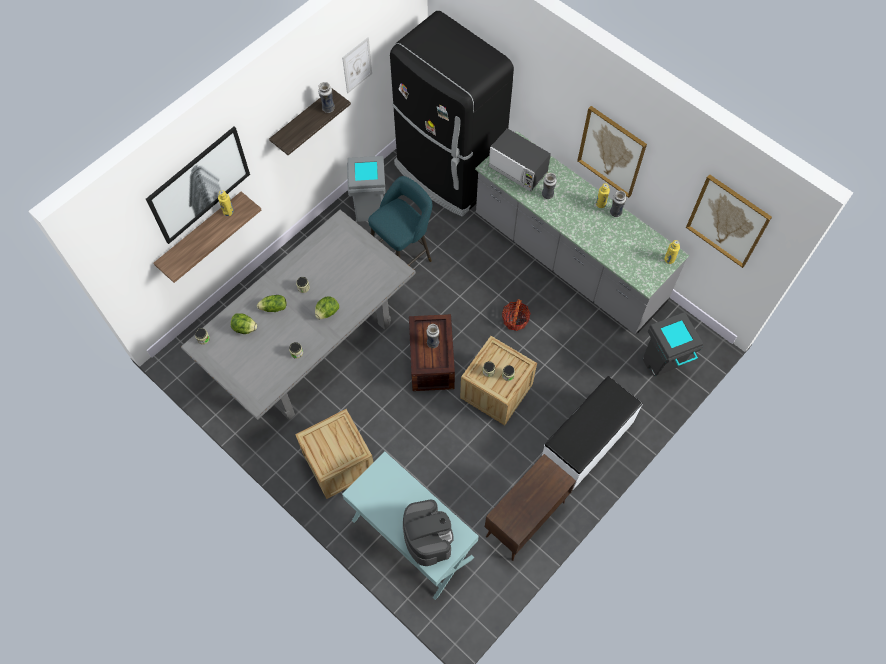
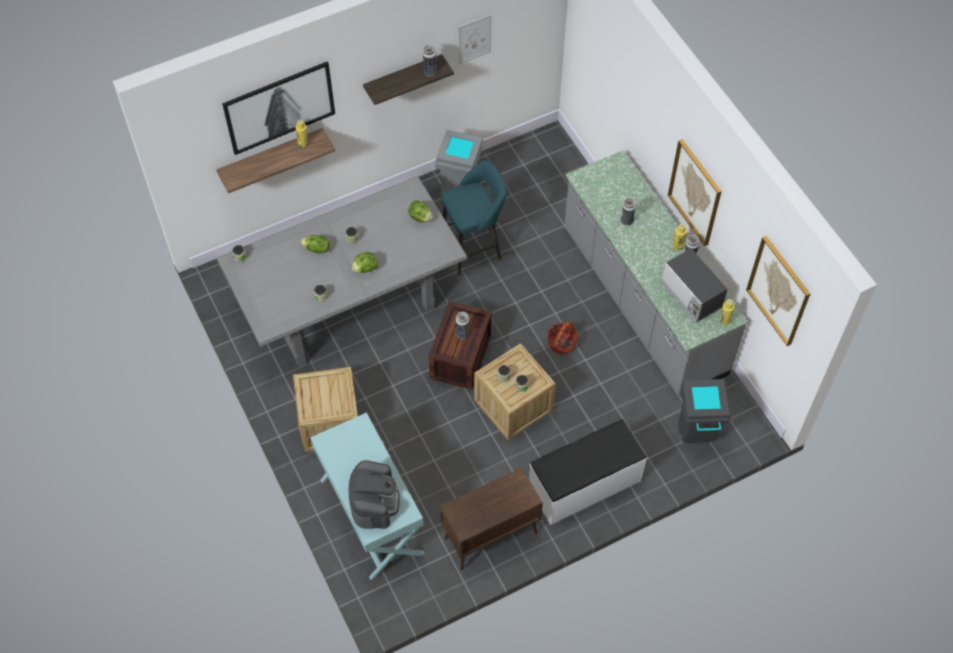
camera: 20 degrees right, 5 degrees down
(245, 328) = (282, 259): lettuce -> lettuce (420, 217)
(448, 173) = (554, 179): black fridge -> none
(518, 170) = (607, 188): microwave -> microwave (691, 295)

